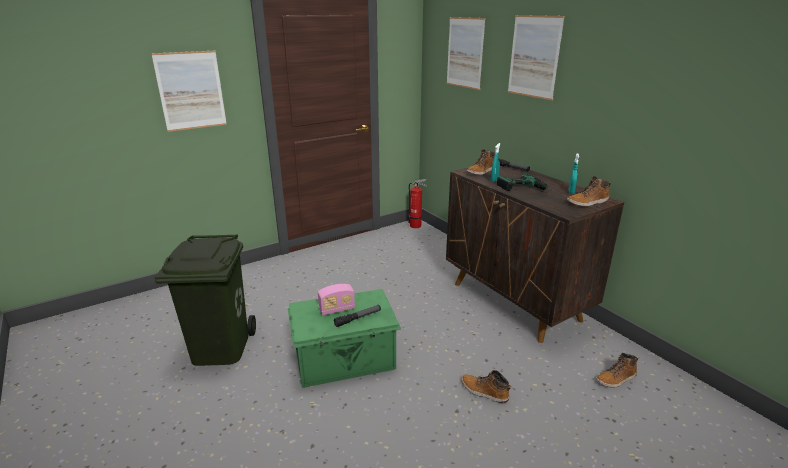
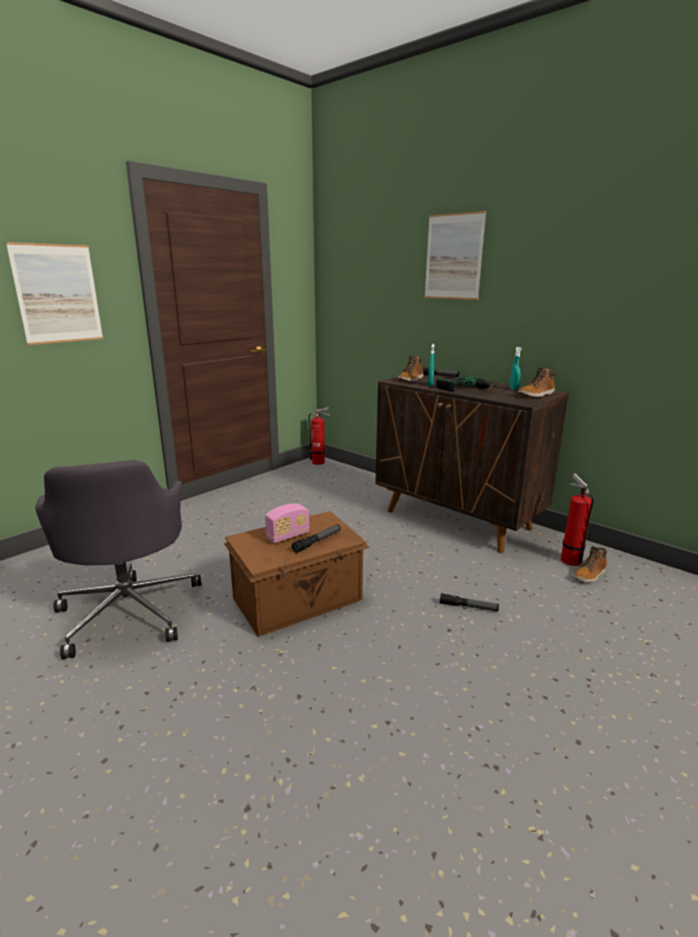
camera: 15 degrees left, 5 degrees down
(219, 348) = (130, 610): green trash can -> grey office chair
(345, 360) = (299, 600): green storage box -> brown storage box
(465, 53) = (369, 262): picture -> none
(484, 392) = (468, 607): boot -> flashlight
(603, 359) = (569, 559): none -> fire extinguisher

